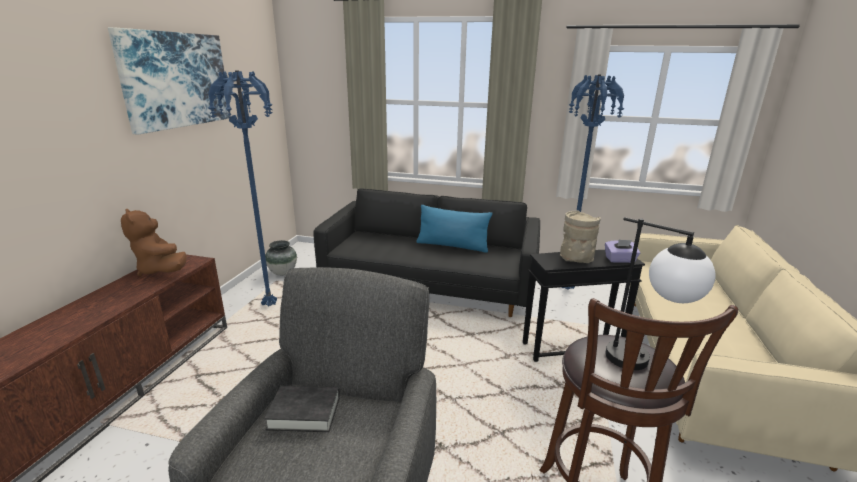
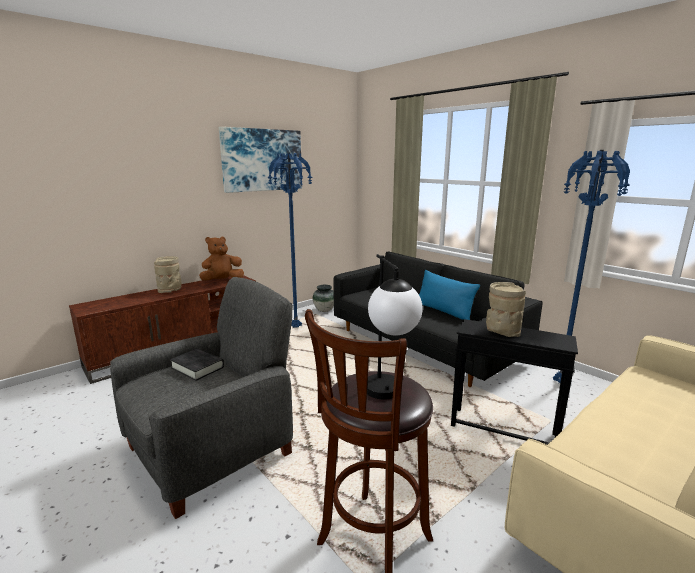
camera: 35 degrees right, 5 degrees down
(87, 307) = (170, 290): none -> beige vase
(161, 270) = (222, 281): brown plush toy -> brown plush toy turned 60 degrees clockwise
(620, 260) = (552, 343): purple tissue box -> none

